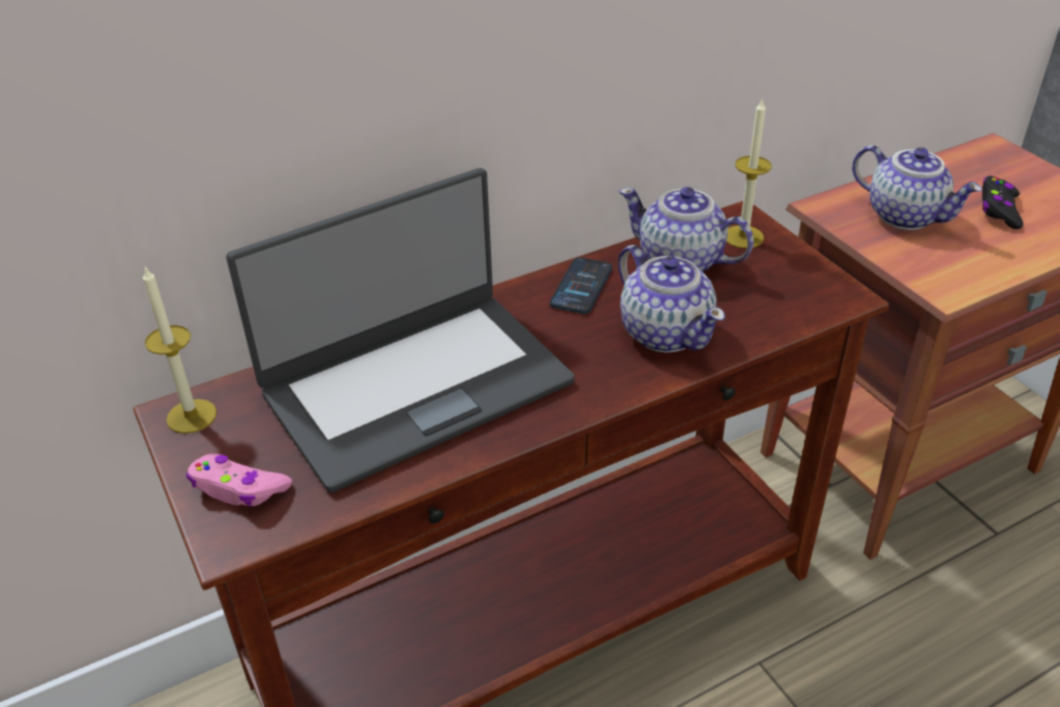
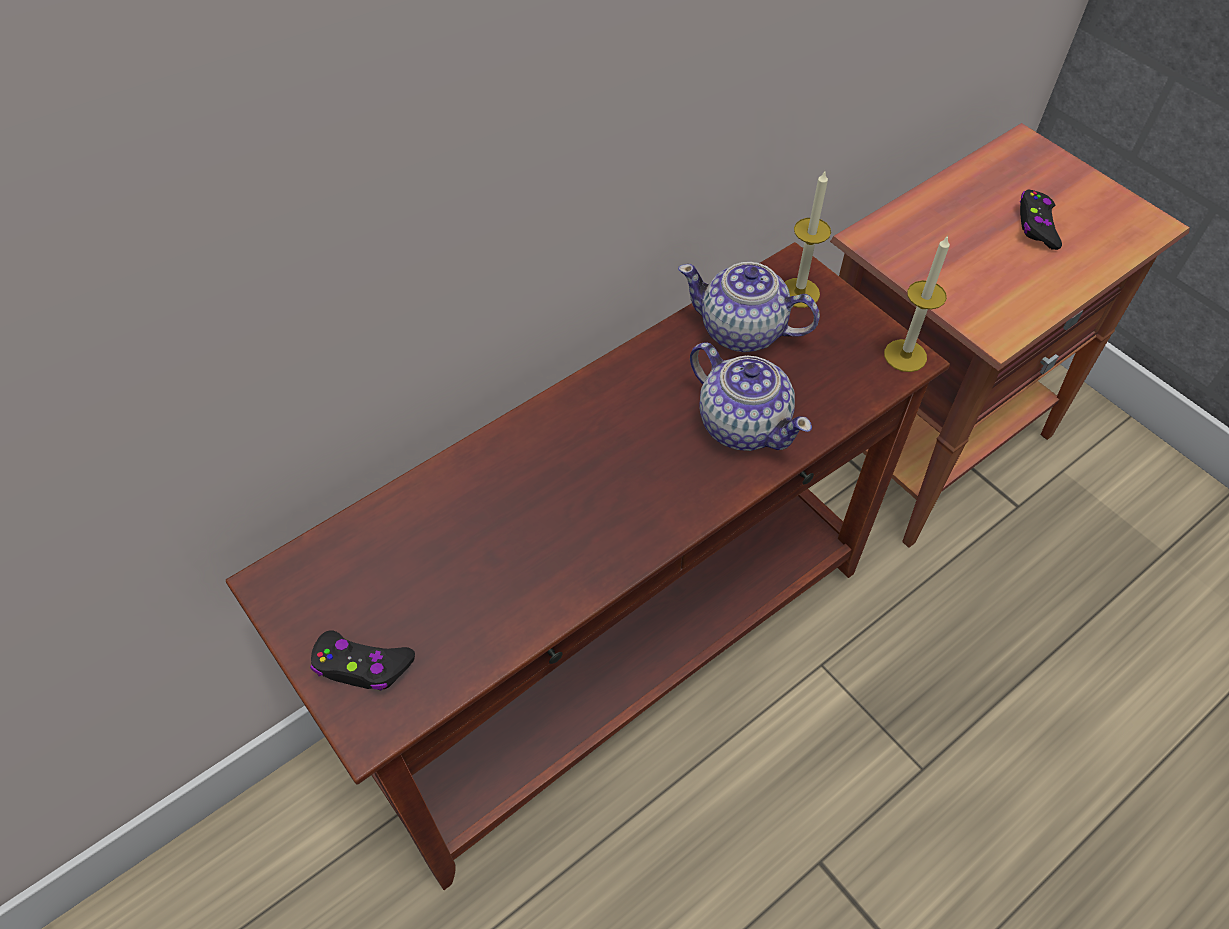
camera: 10 degrees left, 15 degrees up
(191, 416) = (290, 584): candle -> candle (905, 355)
(238, 488) = (362, 666): pink game controller -> black game controller
(415, 385) = (509, 519): laptop -> none
(581, 287) = (650, 374): phone -> none
(906, 216) = (949, 242): teapot -> none

